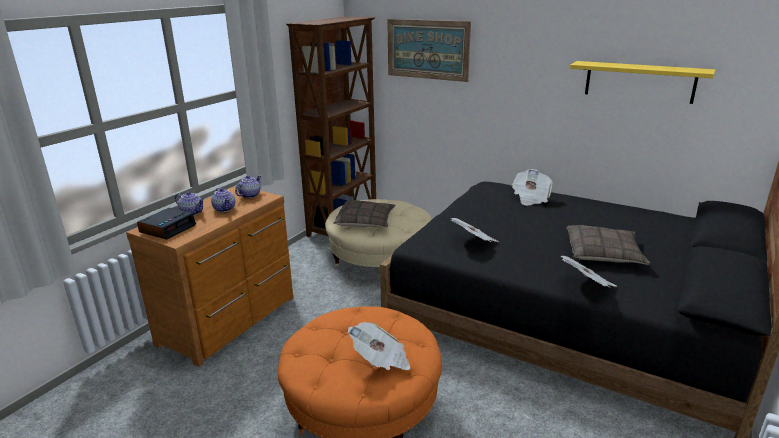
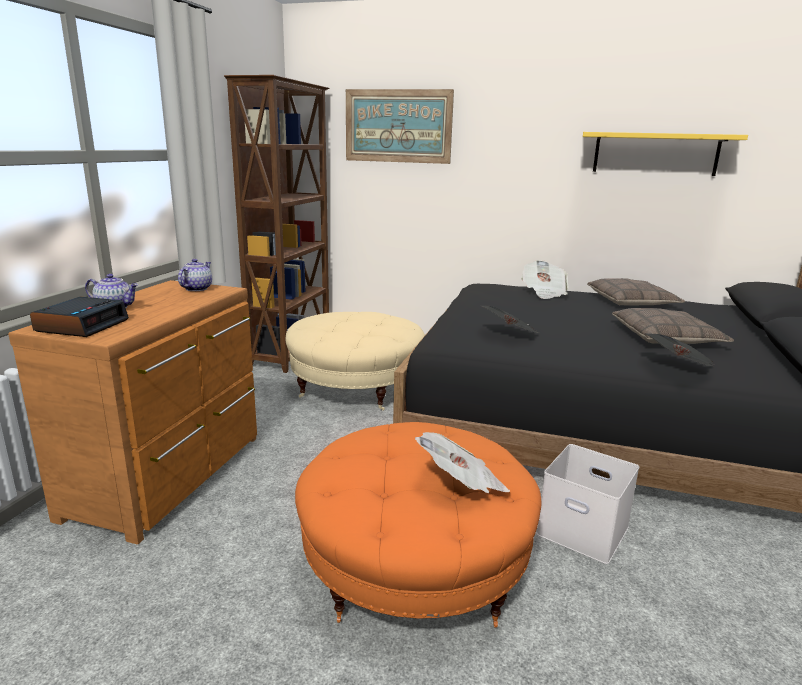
camera: 15 degrees left, 5 degrees down
(225, 209) = (166, 302): teapot -> none
(365, 221) = (342, 332): pillow -> pillow (631, 302)
(496, 398) = (585, 530): none -> white storage box

